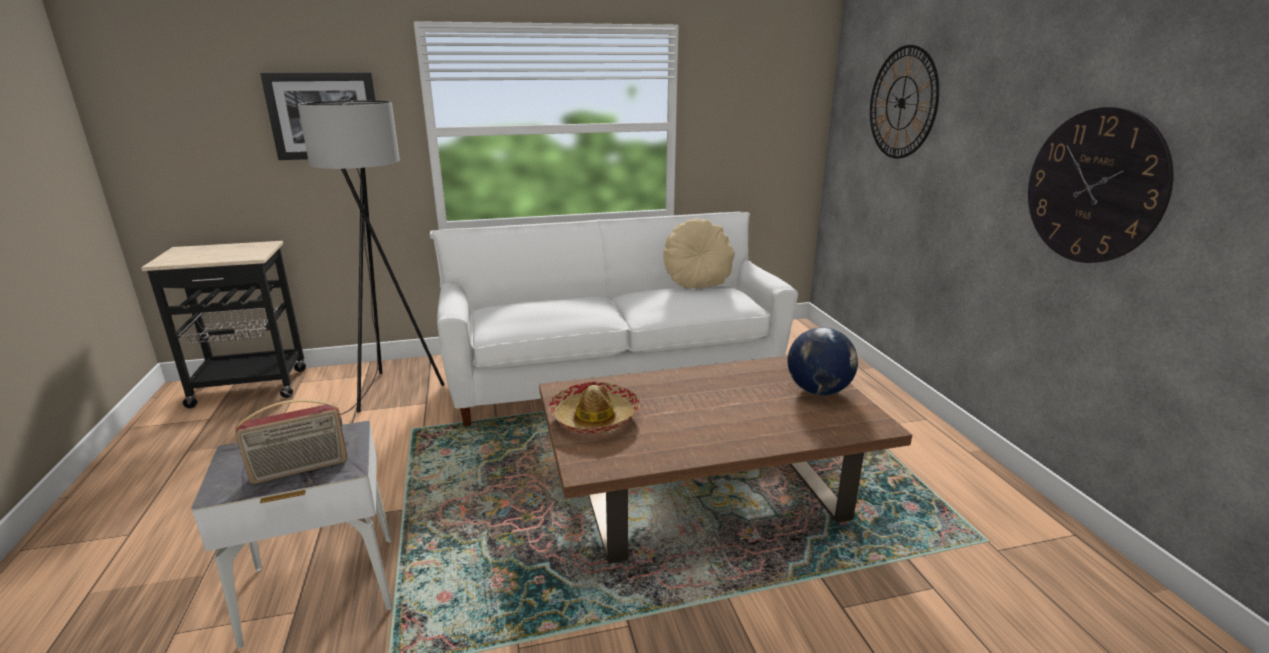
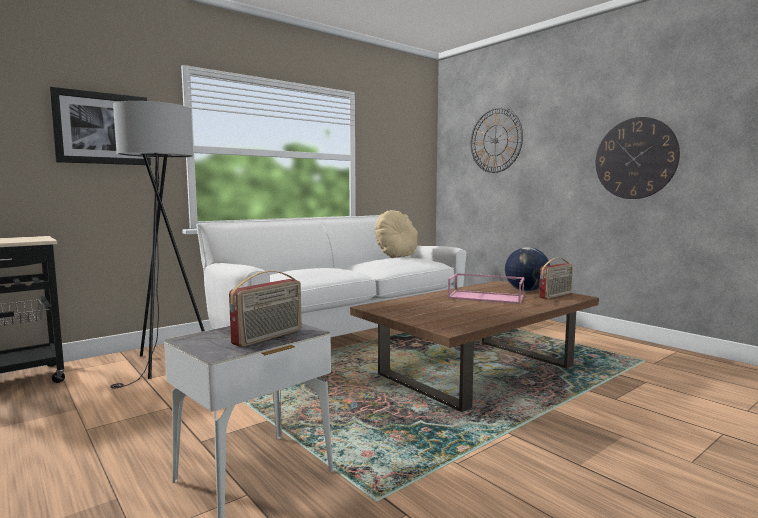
camera: 25 degrees left, 15 degrees down
(594, 417) = (416, 313): hat -> none
(736, 397) = (486, 297): none -> pink tray
(846, 415) = (556, 295): none -> radio

